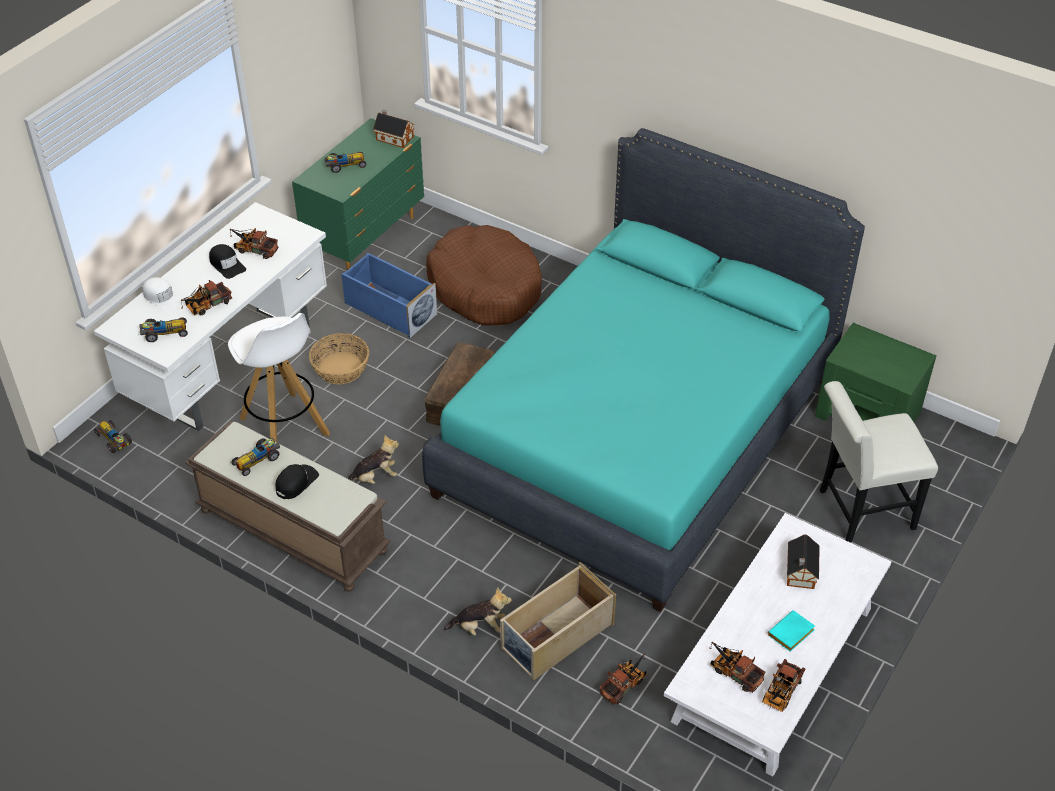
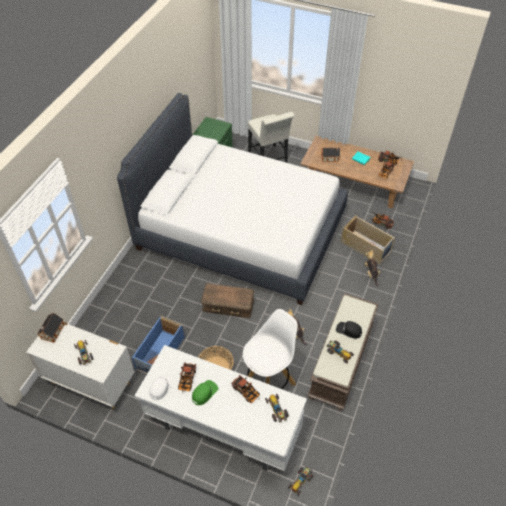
camera: 100 degrees left, 5 degrees up
(162, 297) = (243, 422): white cap -> white cap (161, 387)
(227, 265) = (204, 393): black cap -> green cap
(366, 238) = (90, 382): green dresser -> white dresser
(485, 288) = (137, 309): brown dog bed -> none
(638, 434) = (240, 231): turquoise bed -> white bed
(772, 662) = (353, 182): white coffee table -> brown coffee table

